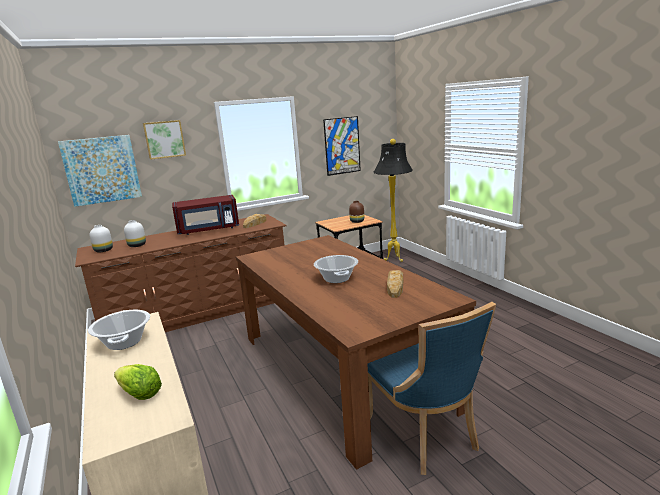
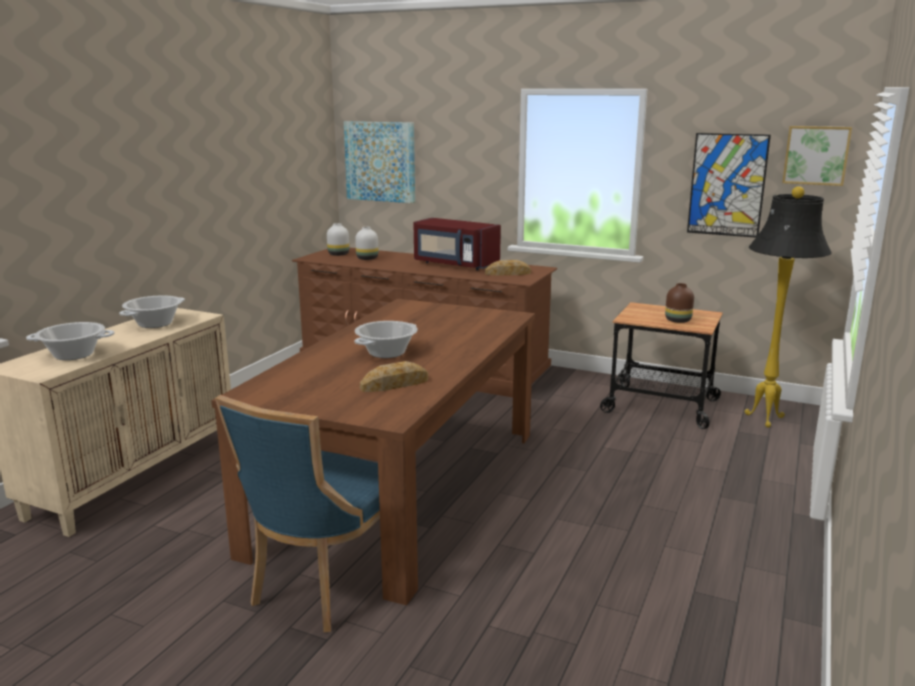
camera: 50 degrees right, 0 degrees up
(140, 394) = (74, 355): lettuce -> cooking pot
(164, 139) = (451, 134): picture -> picture (816, 155)

